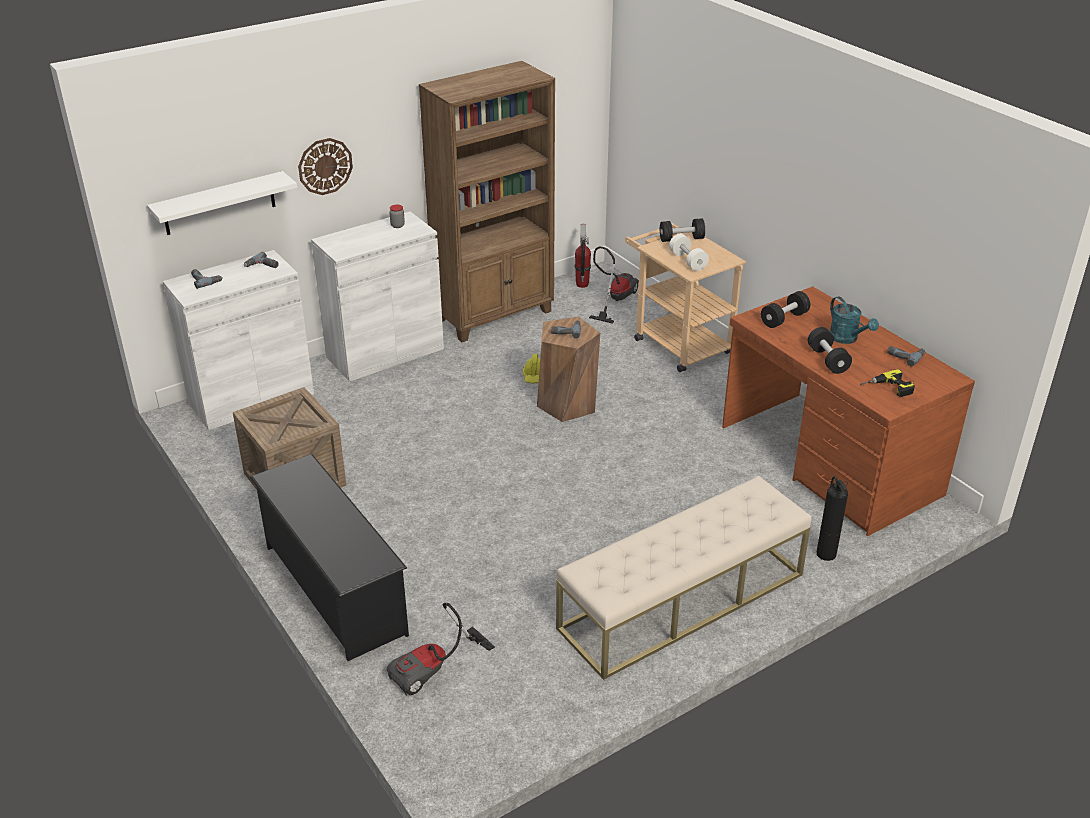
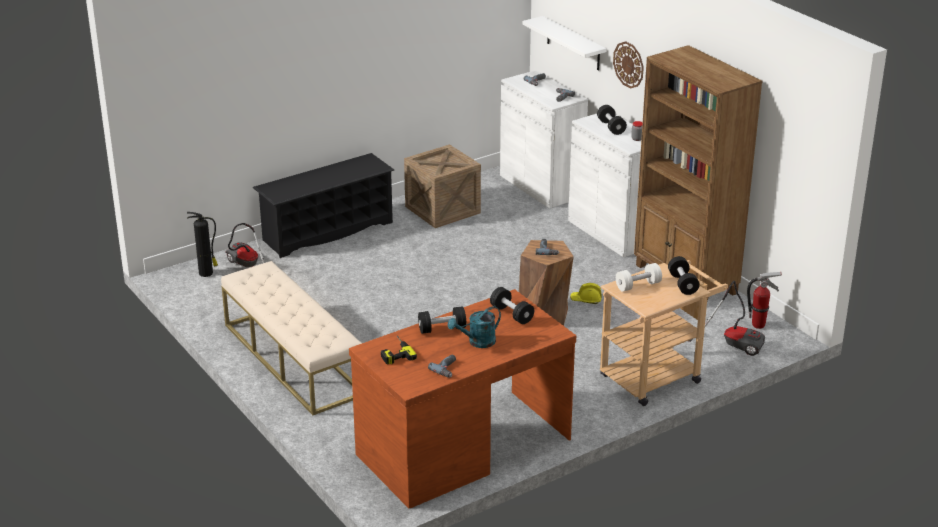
camera: 90 degrees right, 5 degrees down
(362, 238) = (611, 127): none -> black dumbbell
(825, 553) = (337, 430): fire extinguisher -> fire extinguisher (207, 273)

